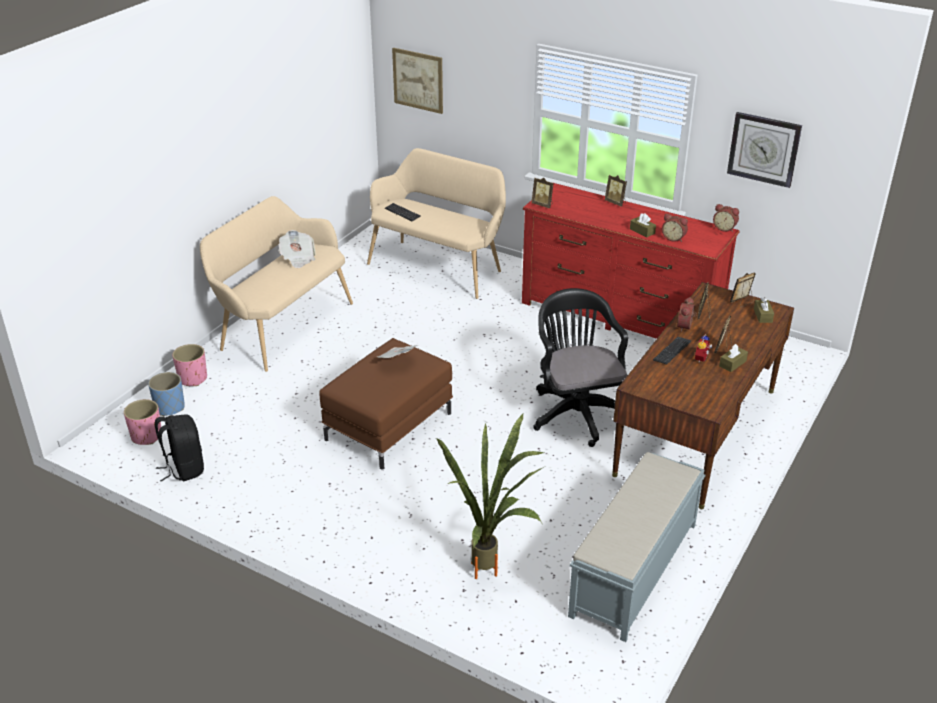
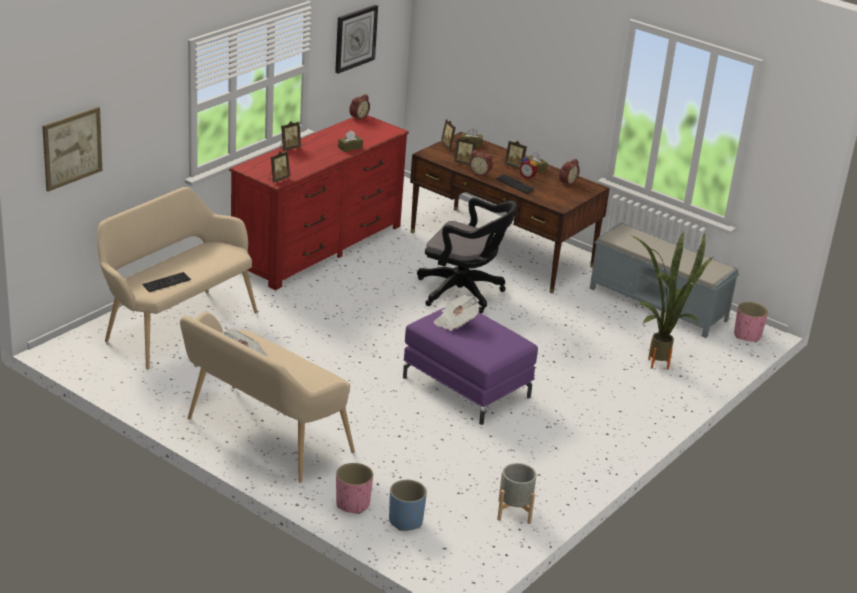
camera: 85 degrees left, 5 degrees down
(146, 436) = (455, 537): pink planter -> pink planter (747, 335)
(184, 468) = (514, 511): black backpack -> grey planter
(388, 425) = (465, 387): brown ottoman -> purple ottoman
(576, 411) = (464, 293): black office chair -> black office chair turned 150 degrees counterclockwise
(674, 238) = (368, 138): alarm clock -> alarm clock (566, 182)

